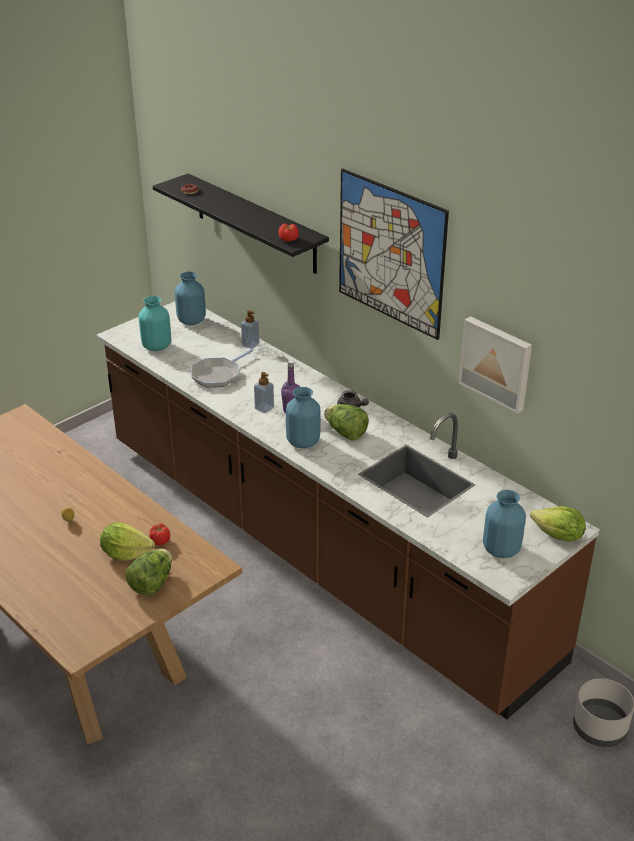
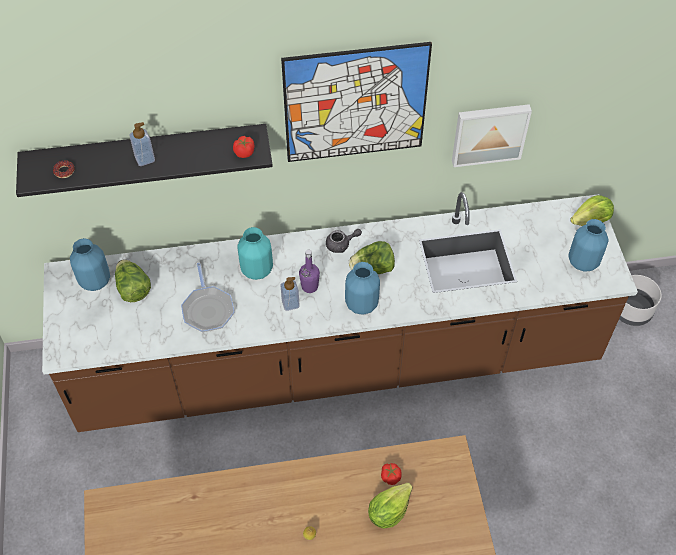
camera: 55 degrees left, 20 degrees up
(152, 583) = (441, 510): lettuce -> lettuce (133, 289)
(156, 347) = (114, 332): turquoise vase -> turquoise vase (257, 270)
(250, 345) = (181, 259): soap dispenser -> soap dispenser (145, 159)

